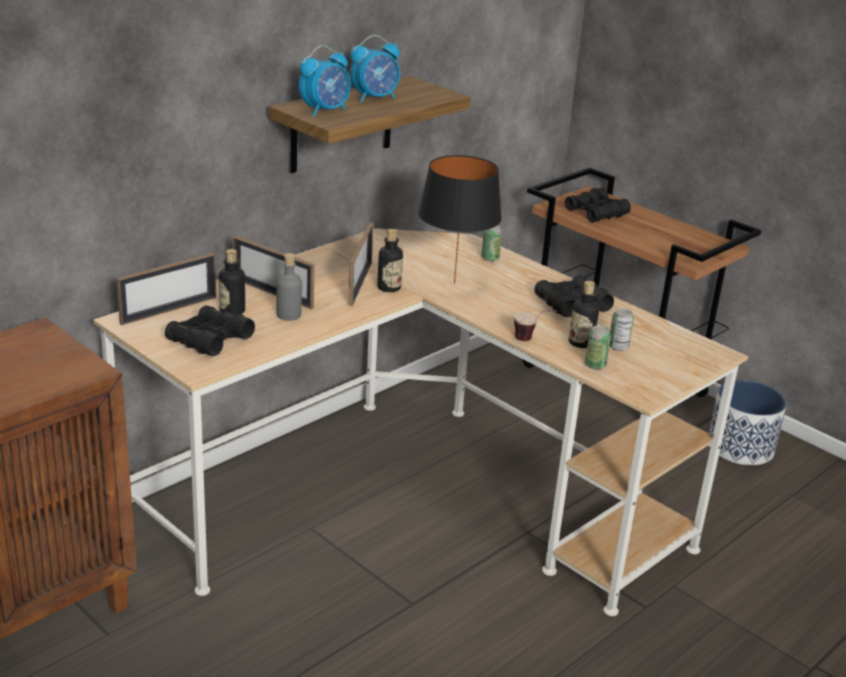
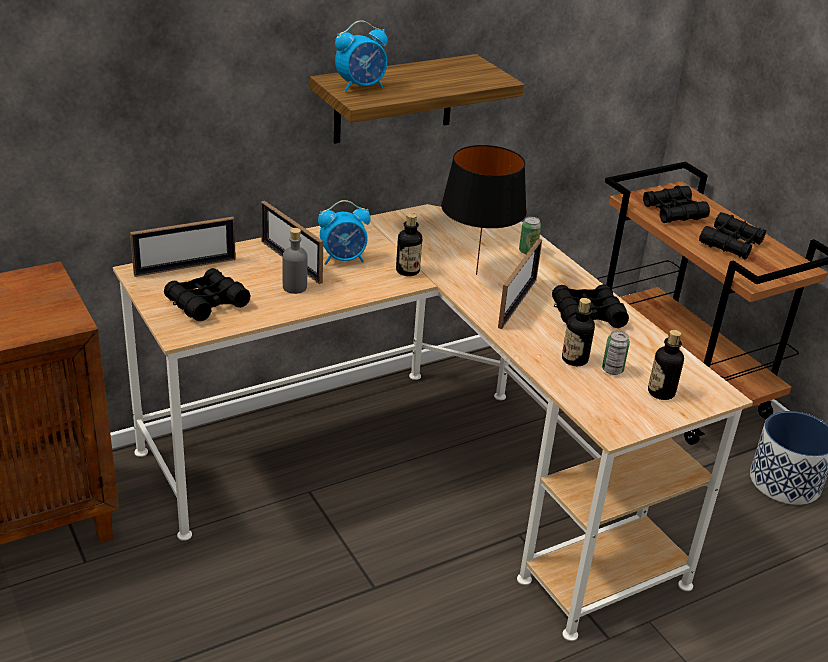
camera: 15 degrees right, 5 degrees up
(232, 311) = (243, 276): bottle -> bottle (661, 392)
(360, 284) = (381, 263): picture frame -> picture frame (517, 303)
(375, 98) = (421, 77): alarm clock -> alarm clock (343, 259)
(532, 340) = (524, 349): cup -> none
(595, 365) = (577, 387): can -> none
(658, 233) = (731, 244): none -> black binoculars

